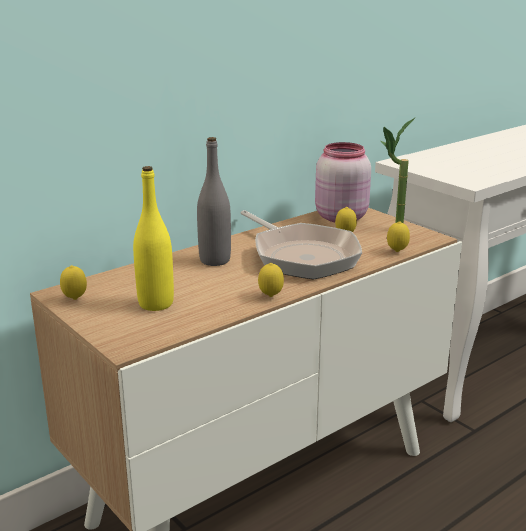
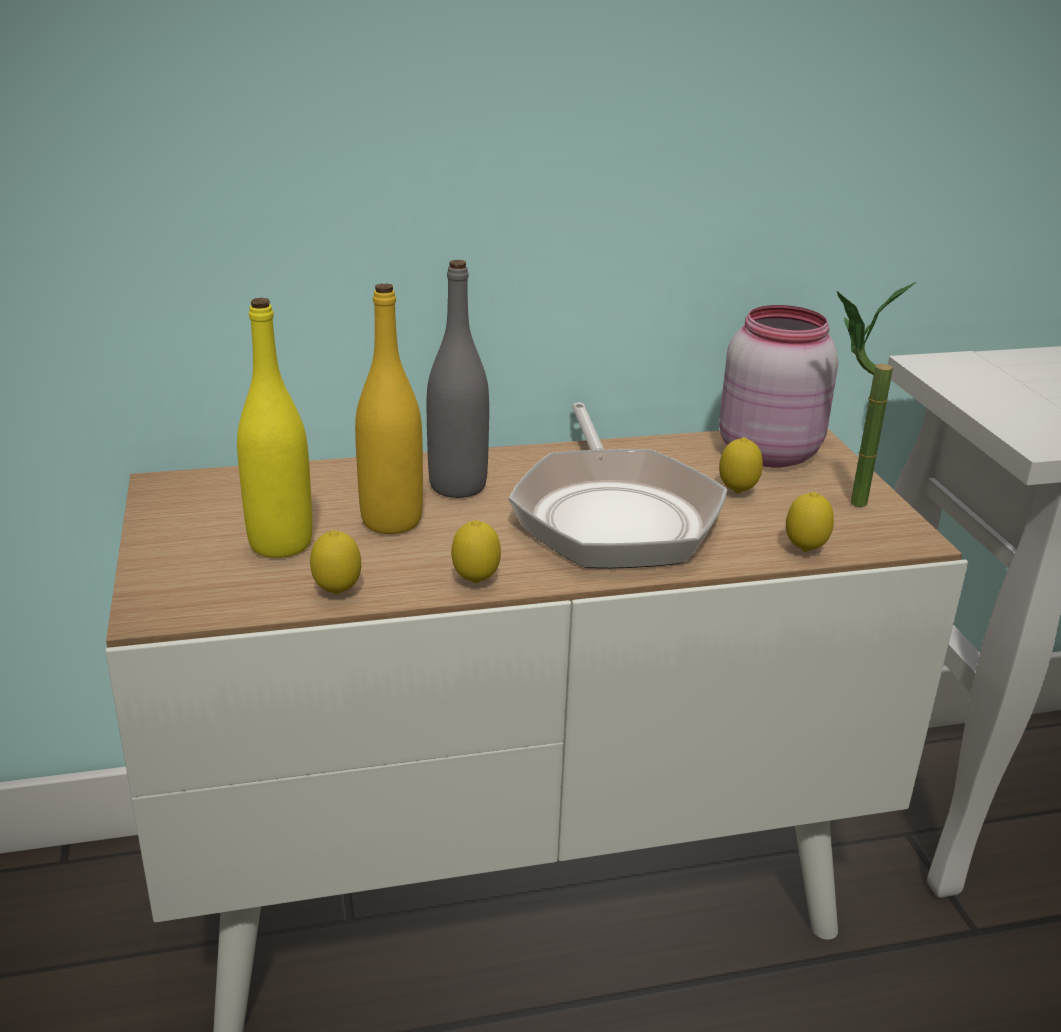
camera: 25 degrees right, 5 degrees up
(75, 299) = (175, 502): lemon -> lemon (337, 593)
(200, 282) = (391, 521): none -> yellow bottle

